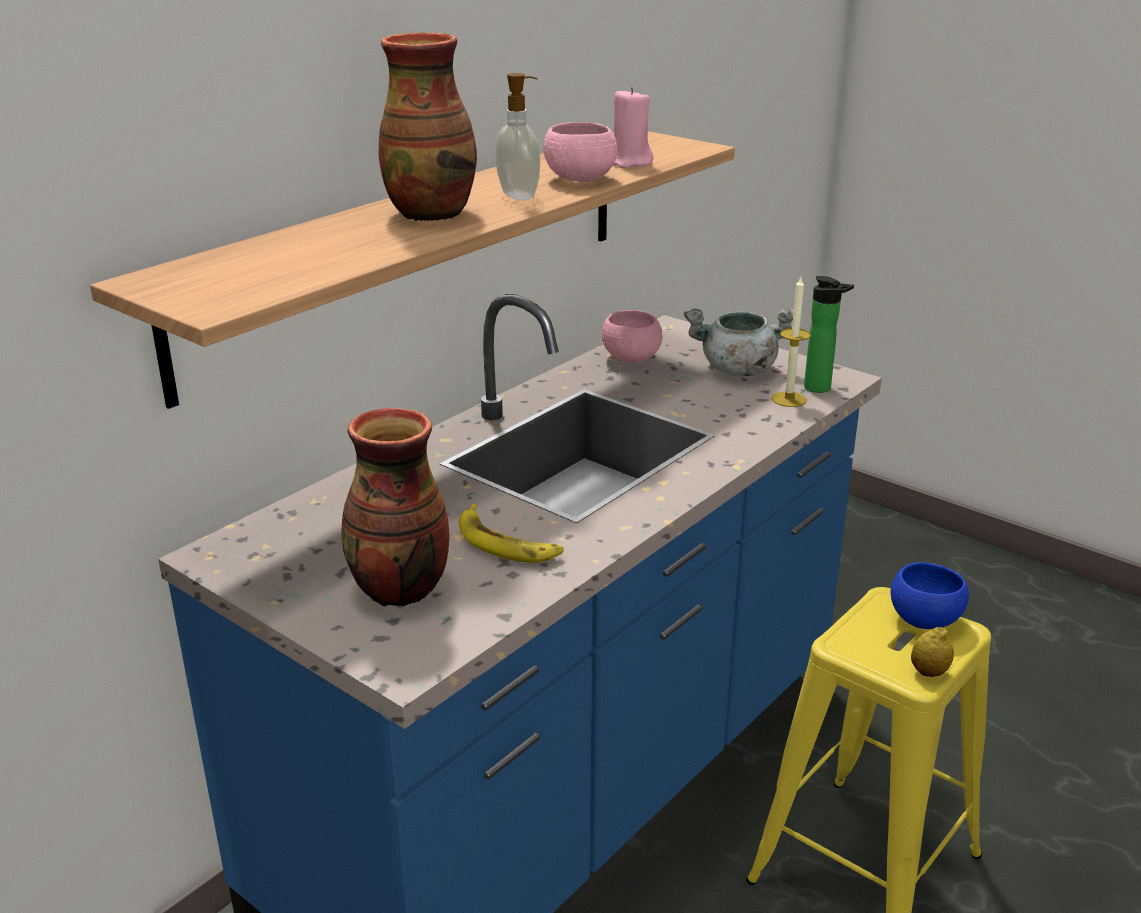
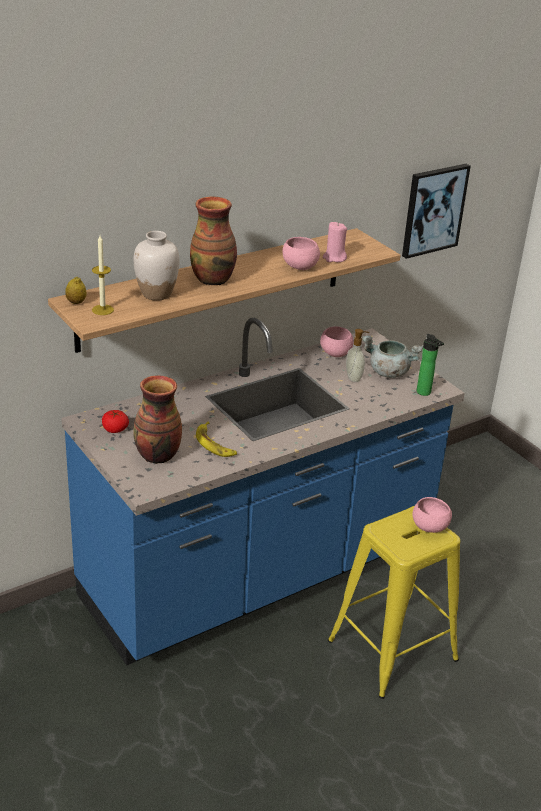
camera: 15 degrees right, 5 degrees up
(285, 557) = (115, 429): none -> tomato
(332, 247) = (156, 294): none -> white vase
(520, 195) = (262, 274): soap dispenser -> soap dispenser (354, 378)
(729, 98) = (433, 210): none -> picture
(789, 399) = (403, 396): candle -> candle (102, 310)
(924, 620) = (429, 527): blue bowl -> pink bowl
(929, 672) = (412, 552): lemon -> lemon (76, 302)

